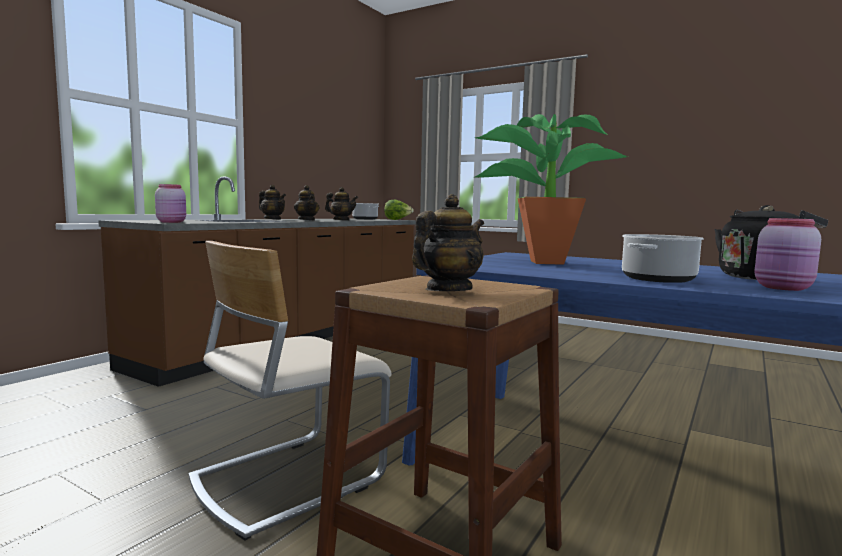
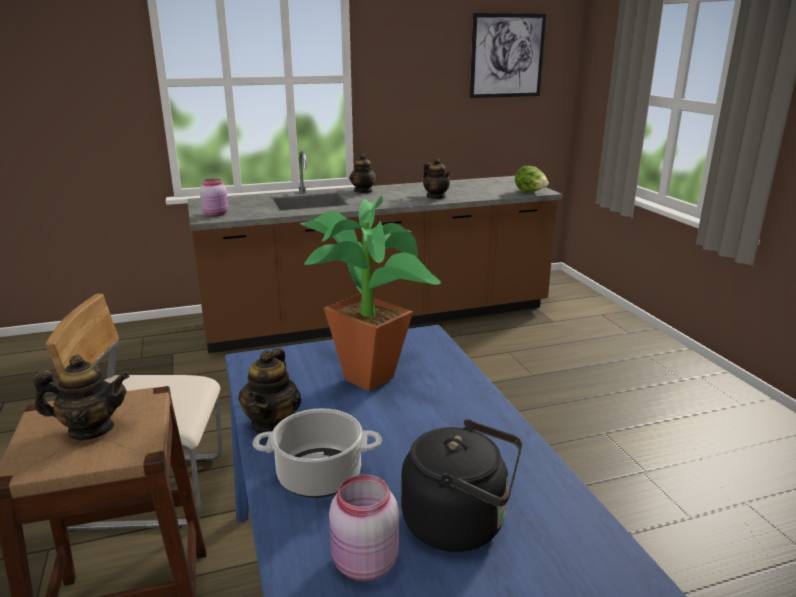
camera: 40 degrees right, 15 degrees up
(307, 220) = (390, 197): teapot -> teapot (273, 424)
(344, 128) = (507, 56): none -> picture
(365, 219) = (499, 185): cooking pot -> none

